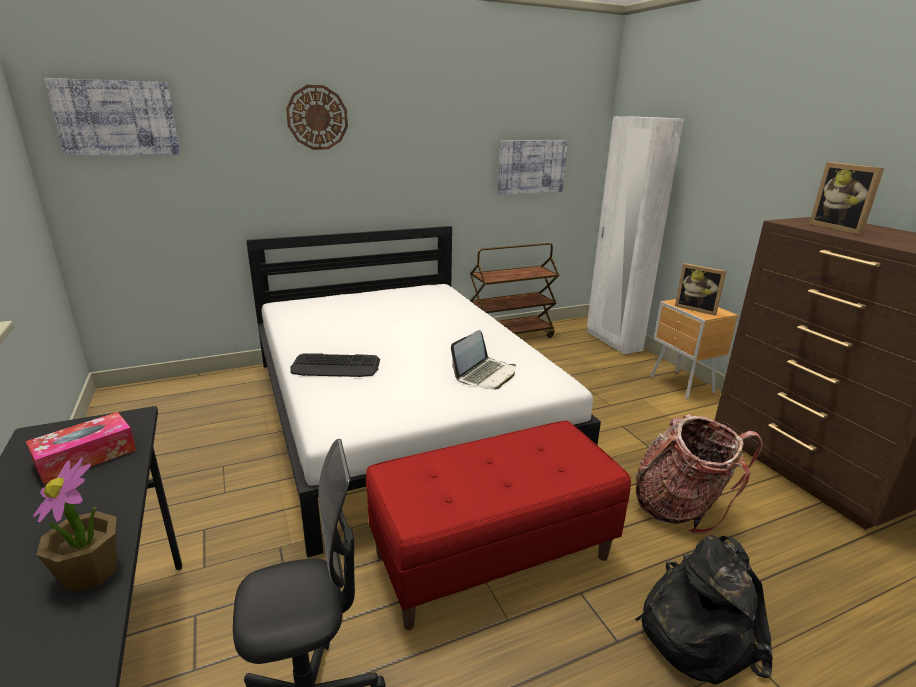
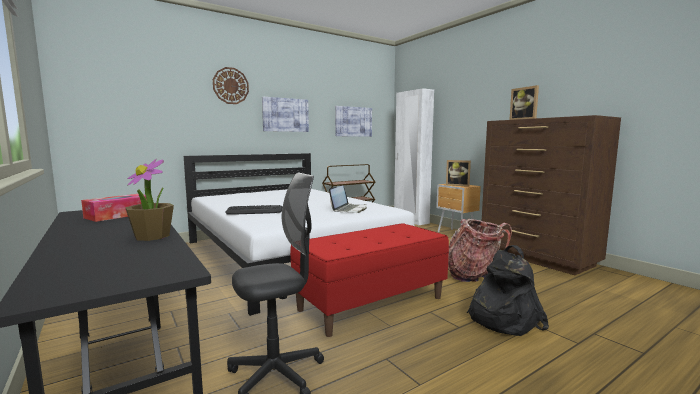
camera: 10 degrees left, 15 degrees down
(117, 118) = (107, 77): picture -> picture (285, 115)

